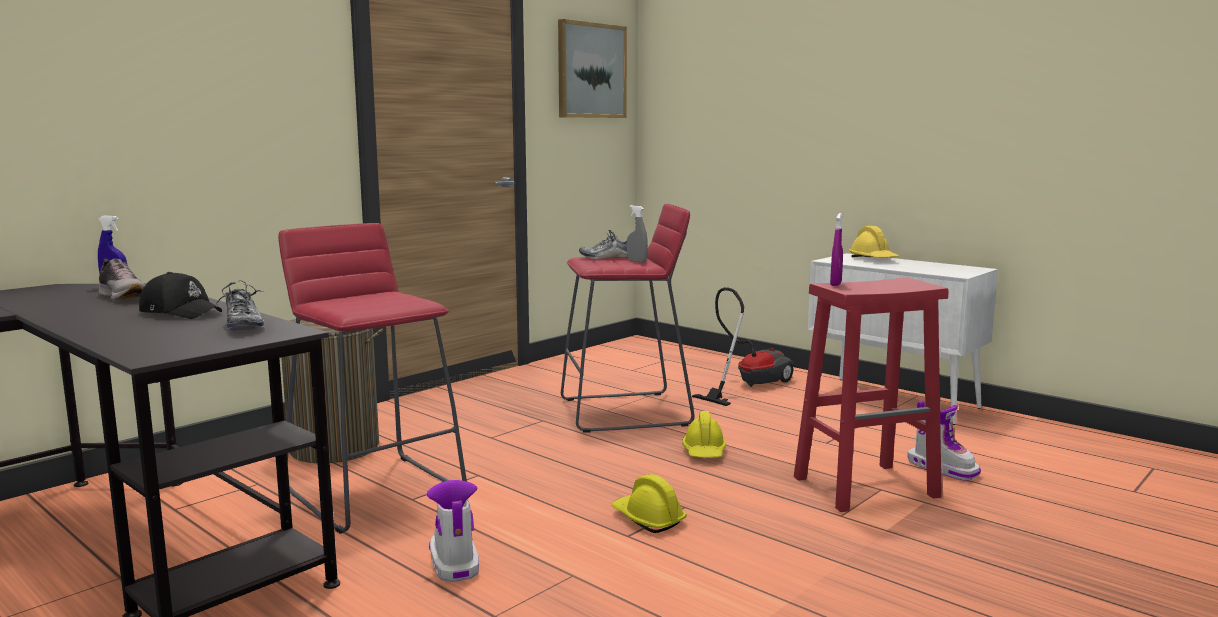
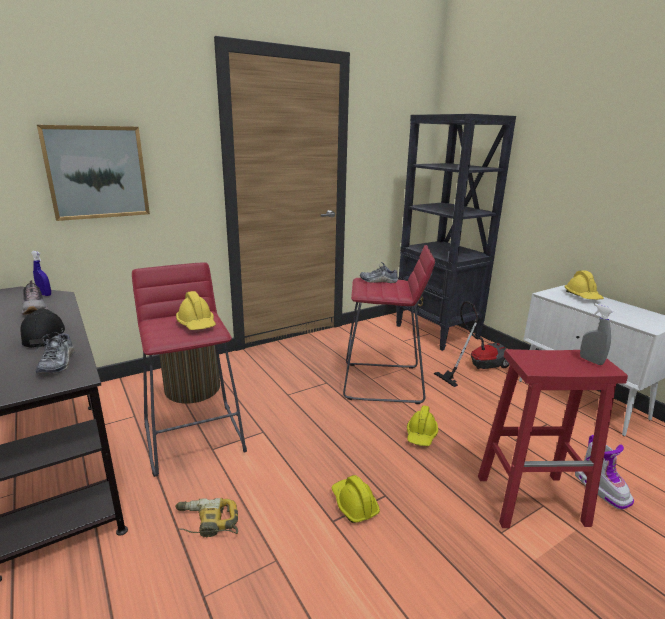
camera: 15 degrees right, 10 degrees up
(181, 312) = (43, 335): black cap -> black cap turned 150 degrees counterclockwise
(389, 299) = (197, 324): none -> yellow hard hat
(454, 561) = (206, 523): boot -> power drill
(591, 71) = (398, 134): picture -> picture (97, 172)
(636, 261) = (396, 288): grey spray bottle -> grey spray bottle (591, 361)
(677, 357) = (437, 332): none -> black bookcase
(835, 284) = (526, 354): purple spray bottle -> none

